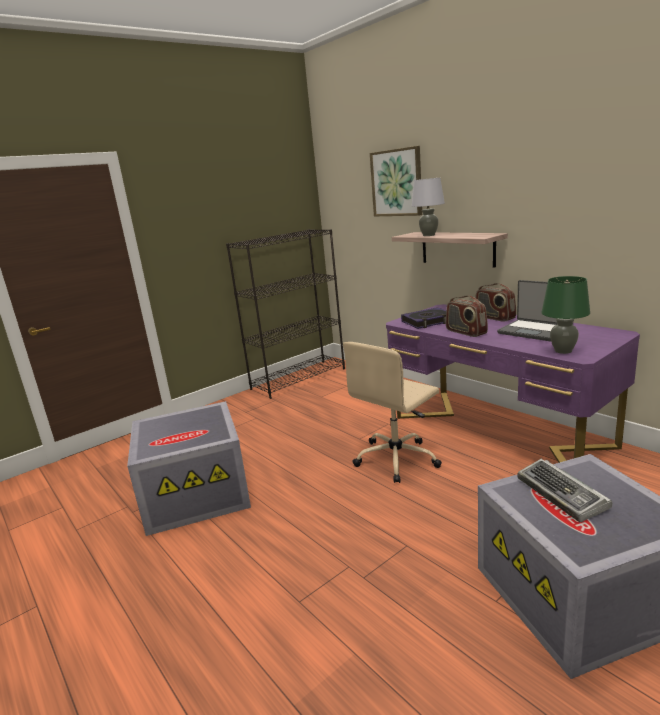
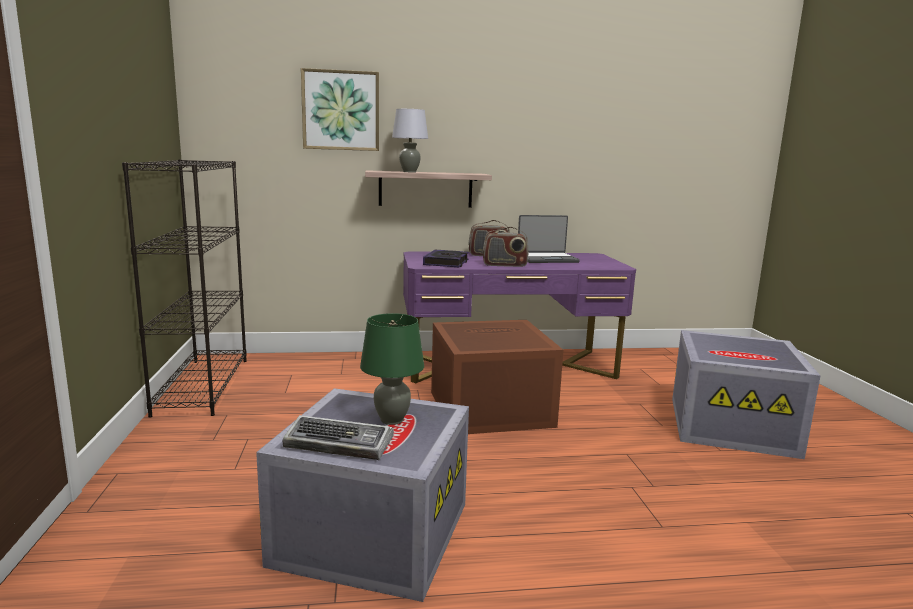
camera: 60 degrees left, 5 degrees down
(397, 459) = (489, 409): beige office chair -> brown storage box
(562, 495) = (726, 349): keyboard -> keyboard (340, 444)
(563, 351) = (601, 266): green table lamp -> green table lamp (392, 420)

